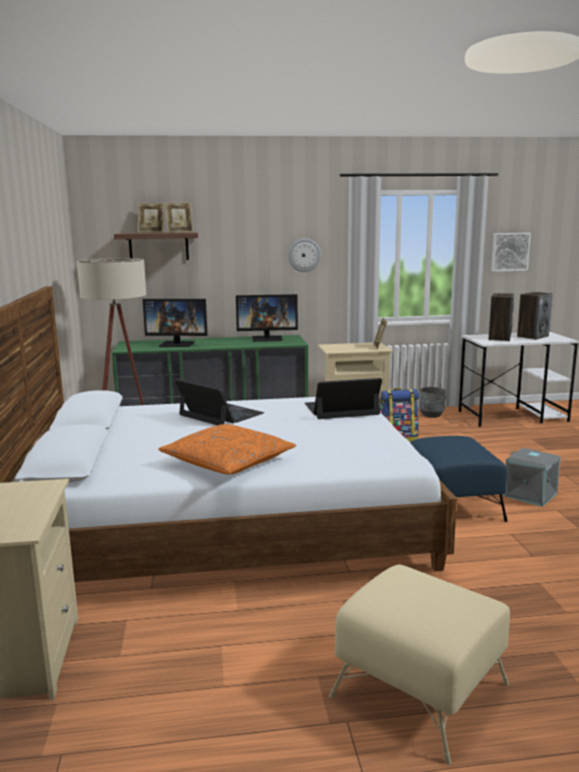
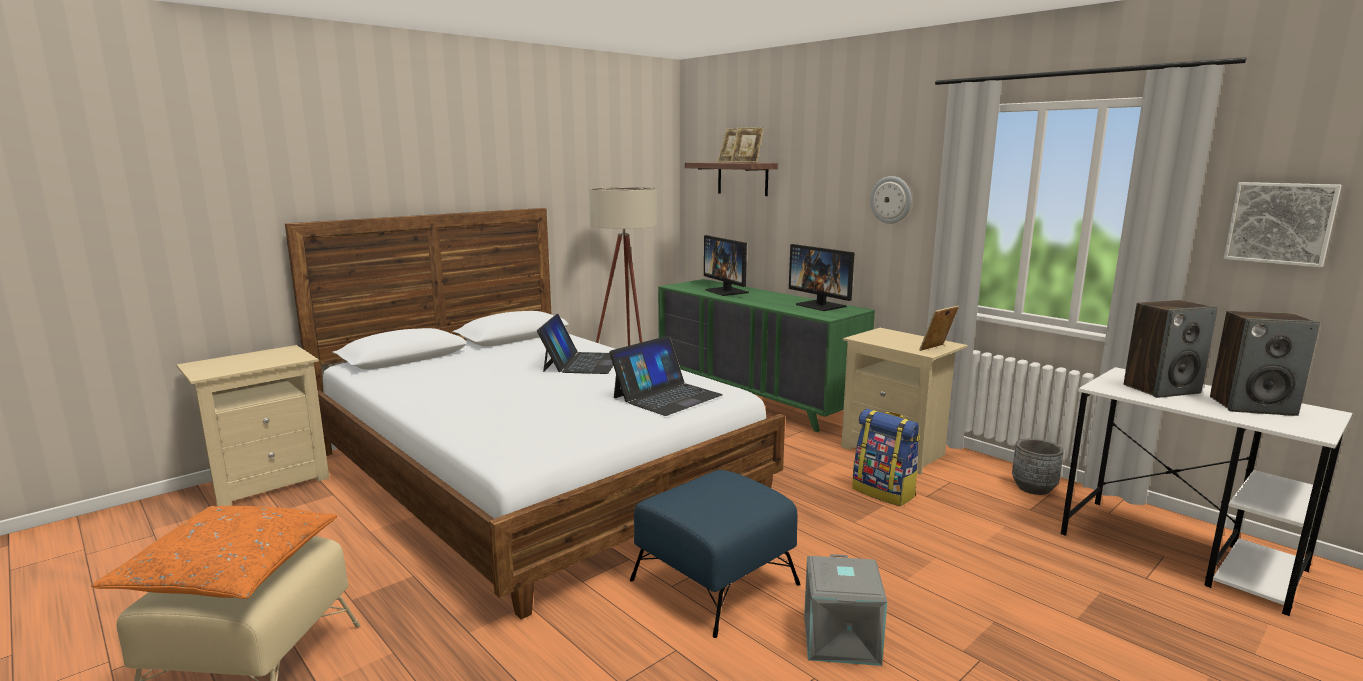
camera: 55 degrees right, 0 degrees up
(228, 462) = (442, 395): orange pillow -> orange pillow (230, 568)
(341, 409) = (667, 396): laptop -> laptop turned 90 degrees clockwise

